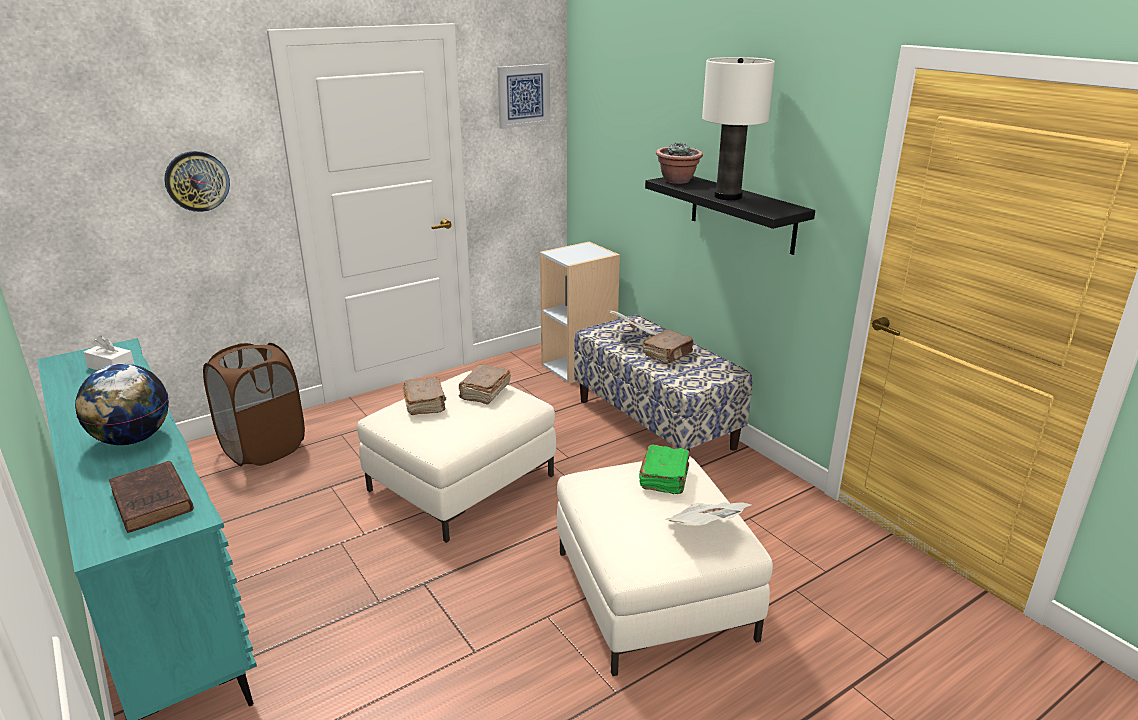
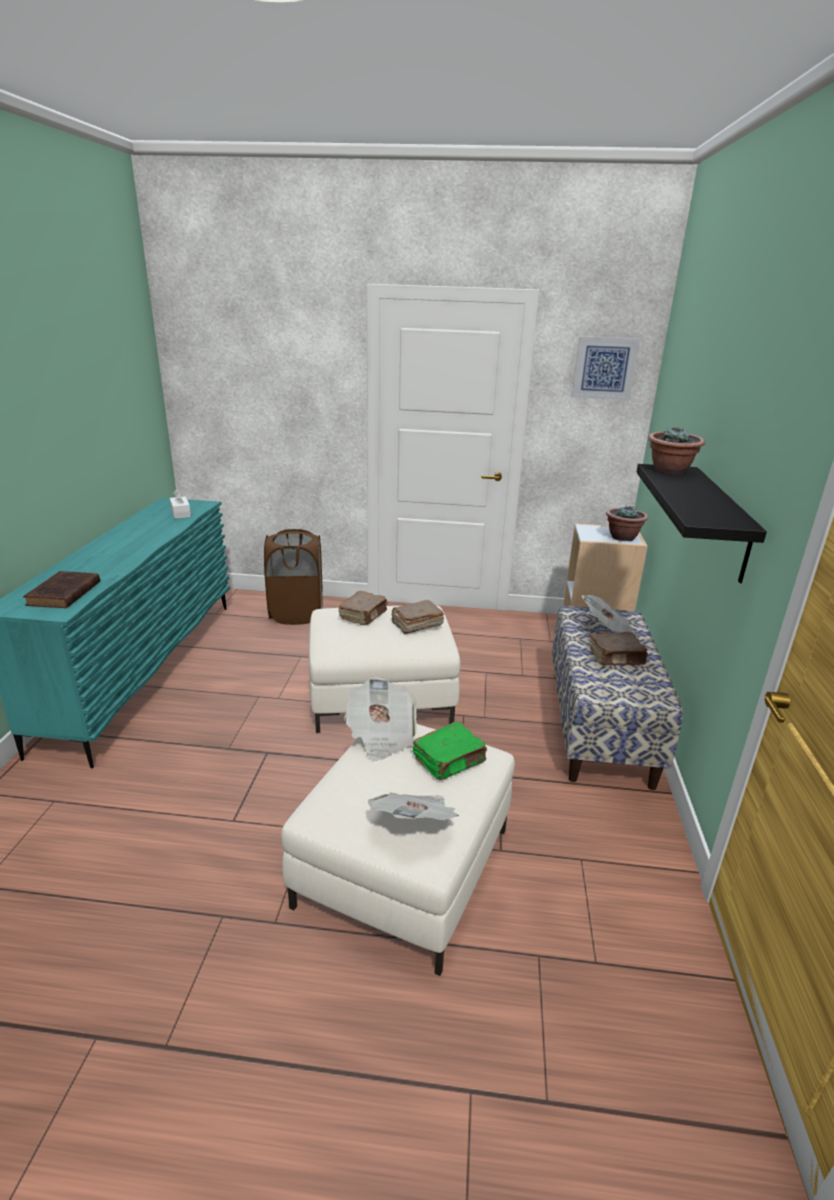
camera: 40 degrees right, 0 degrees up
(132, 439) = (117, 556): globe -> none
(197, 181) = (297, 398): wall clock -> none
(593, 253) = (622, 537): none -> potted plant
(593, 488) = (381, 735): none -> newspaper
(728, 196) = (687, 495): white table lamp -> none

